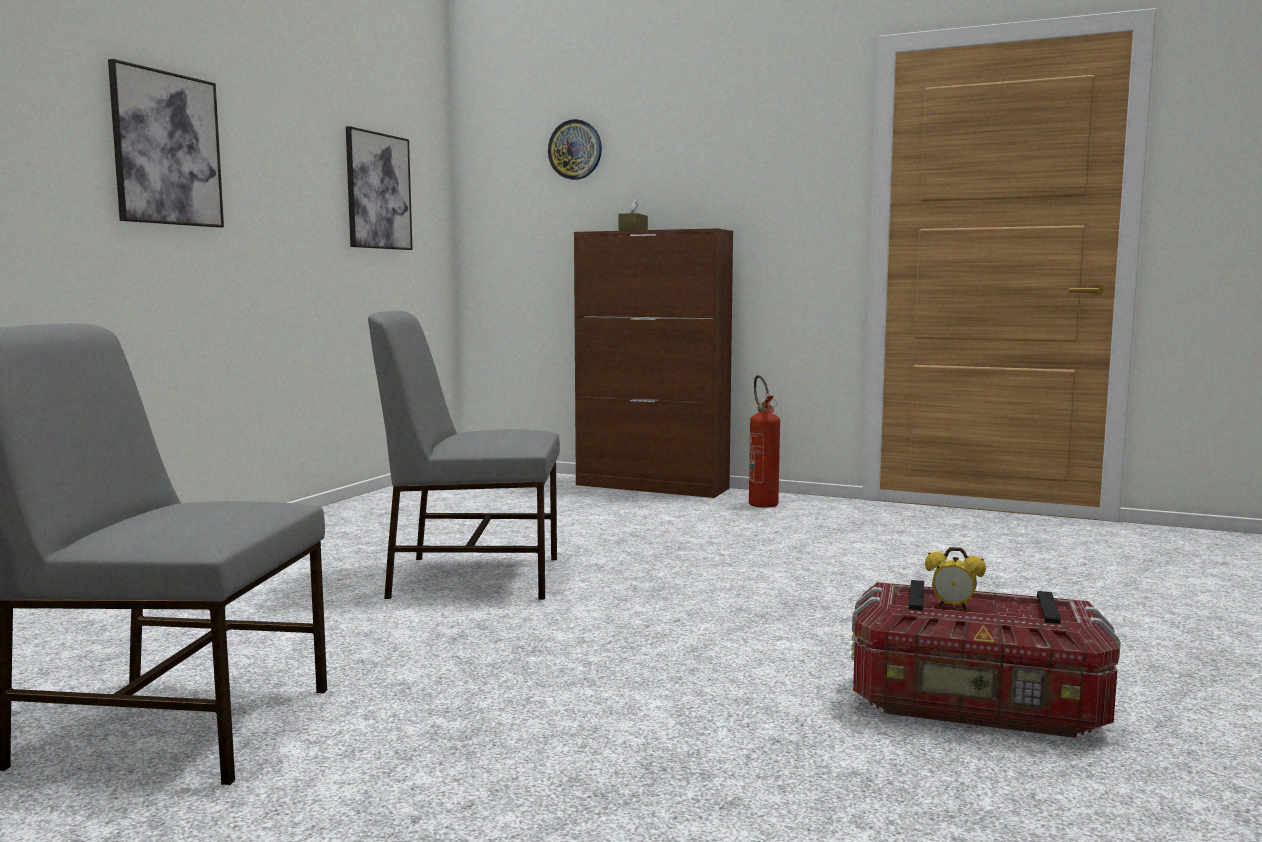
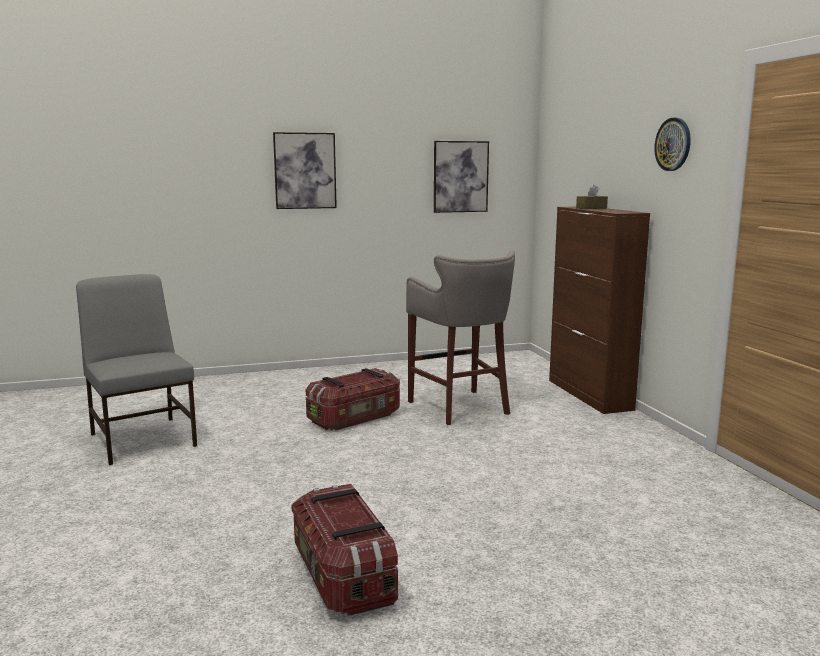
camera: 50 degrees right, 5 degrees up
(472, 577) = (355, 418): grey chair -> storage box
(567, 530) = (461, 408): none -> grey stool
(575, 150) = (584, 144): wall clock -> wall clock (673, 144)
(761, 503) = (621, 427): fire extinguisher -> none
(953, 607) = (337, 510): alarm clock -> none

